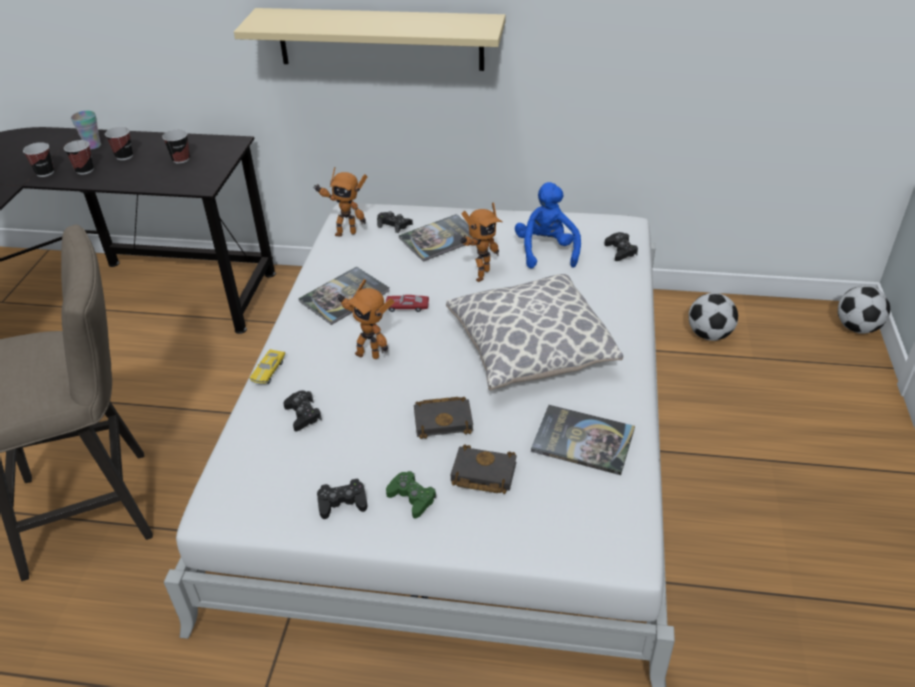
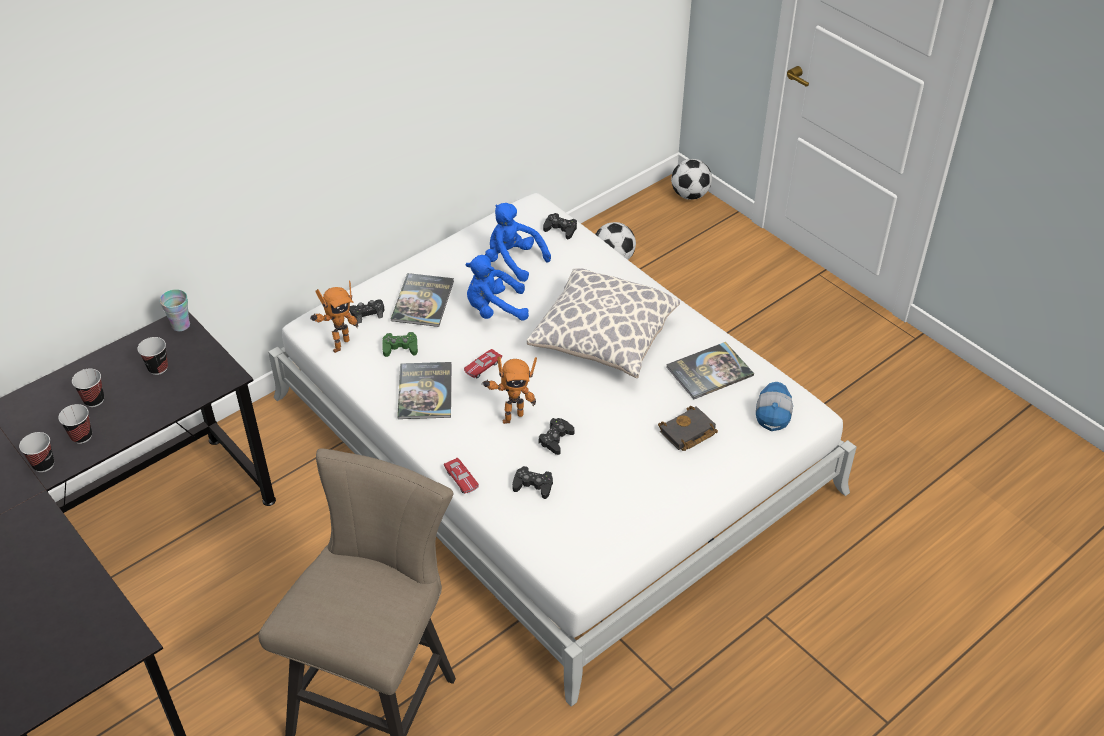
camera: 50 degrees left, 5 degrees up
(93, 146) = (37, 412): cup -> cup (181, 325)
(268, 371) = (461, 479): yellow toy car -> red toy car
(342, 502) = (640, 511): black game controller -> black game controller (556, 439)
(380, 39) = (293, 151): beige shelf -> none
(412, 498) = (672, 476): green game controller -> green game controller (400, 348)
(444, 419) = (622, 419): black book -> none
(479, 274) = (494, 309): toy robot -> blue plush toy
(590, 520) = (772, 411): none -> cap

